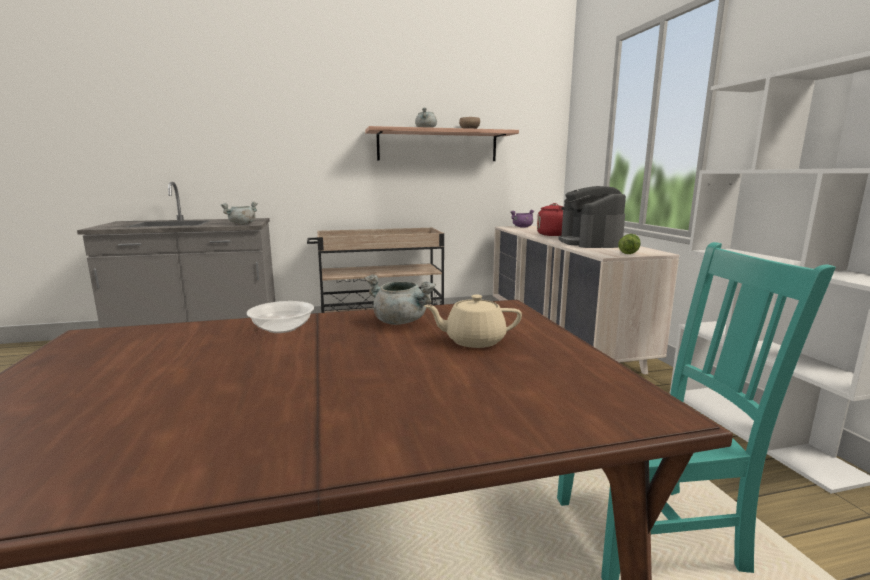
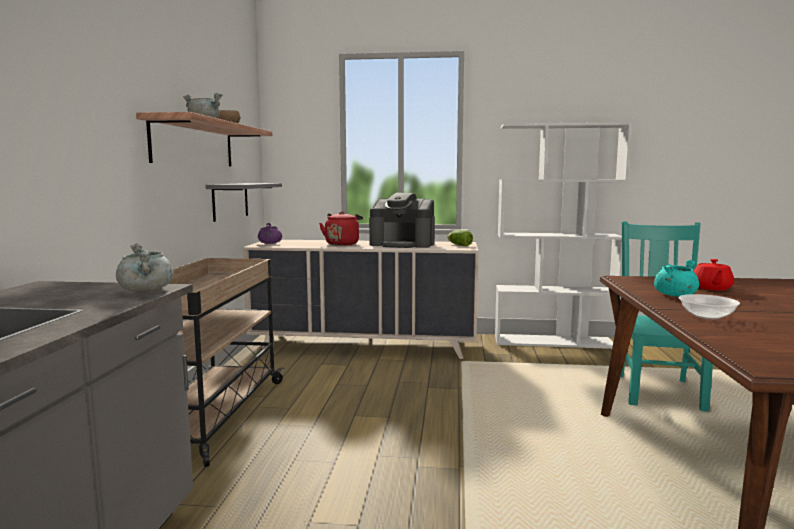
camera: 70 degrees left, 5 degrees down
(401, 322) = (675, 295): grey cooking pot -> turquoise cooking pot
(473, 341) = (711, 288): beige teapot -> red teapot
(492, 189) = (230, 201): none -> grey shelf

